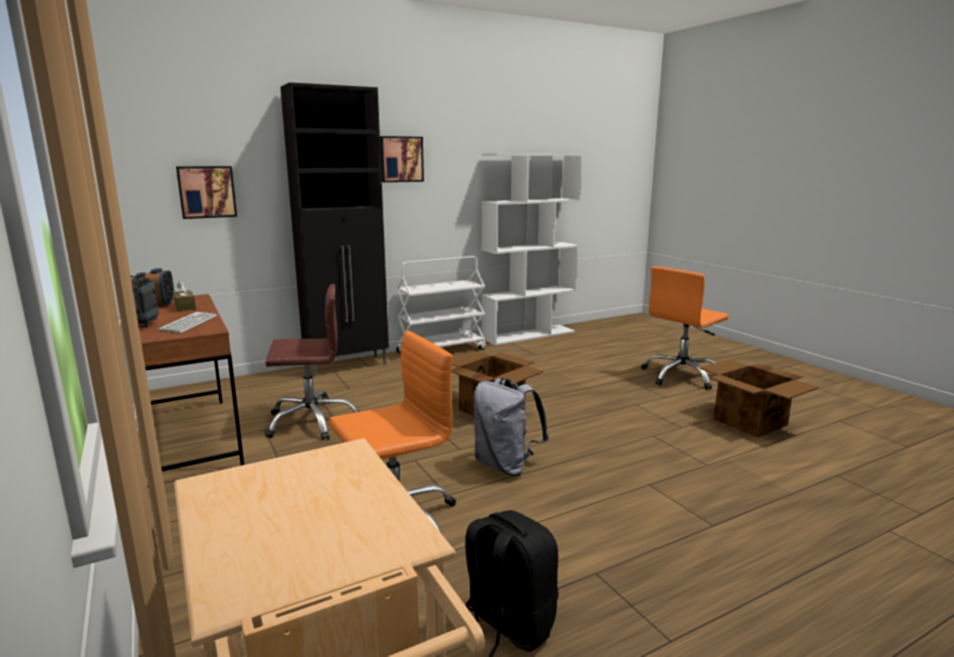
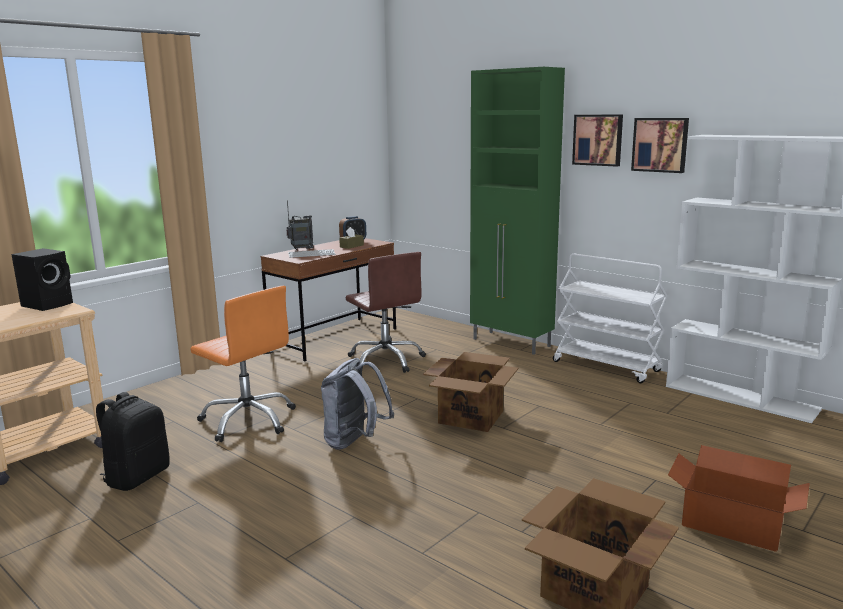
camera: 70 degrees right, 0 degrees up
(207, 192) = (440, 163): picture -> picture (660, 144)
(265, 478) = (49, 304): none -> black speaker
(348, 365) = (512, 343): black cabinet -> green cabinet
(681, 376) = (731, 523): orange office chair -> cardboard box

